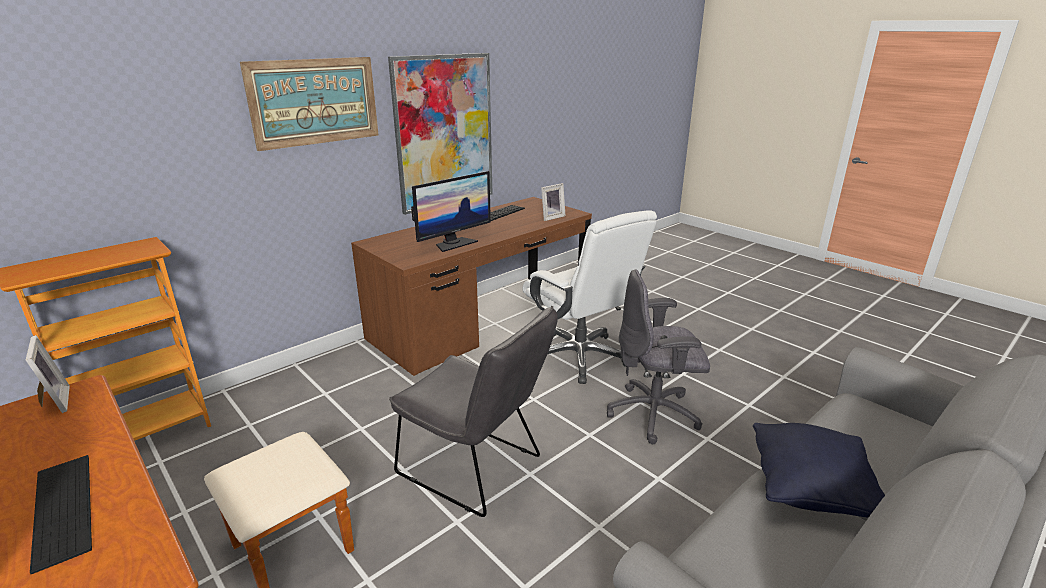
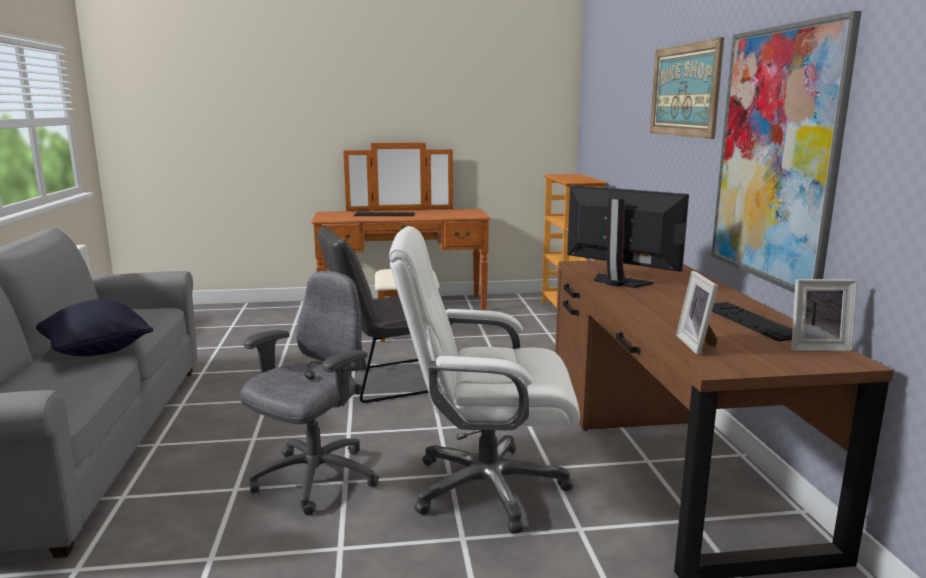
camera: 125 degrees right, 10 degrees down
(53, 402) = (471, 214): picture frame -> picture frame (816, 347)
(453, 243) = (618, 282): monitor -> monitor turned 135 degrees clockwise

